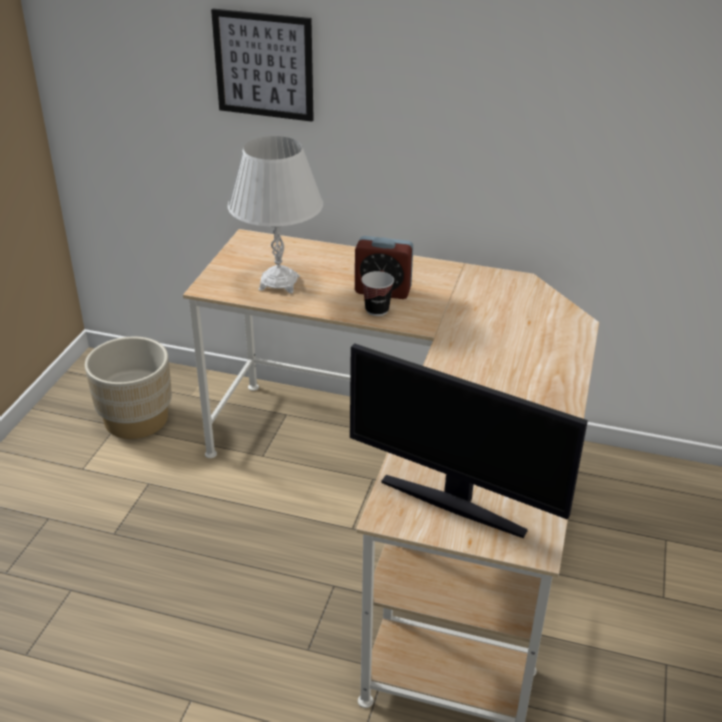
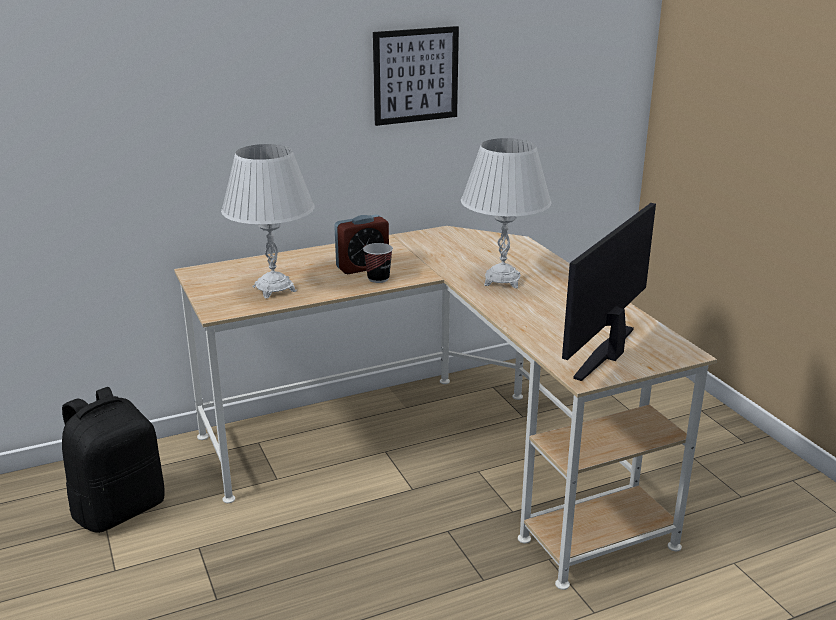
camera: 40 degrees left, 10 degrees down
(136, 419) = (119, 508): beige planter -> black backpack
(264, 65) = (187, 94): picture -> picture (415, 75)
(454, 503) = (609, 354): monitor -> monitor turned 135 degrees clockwise
(486, 364) = (502, 280): none -> white table lamp

